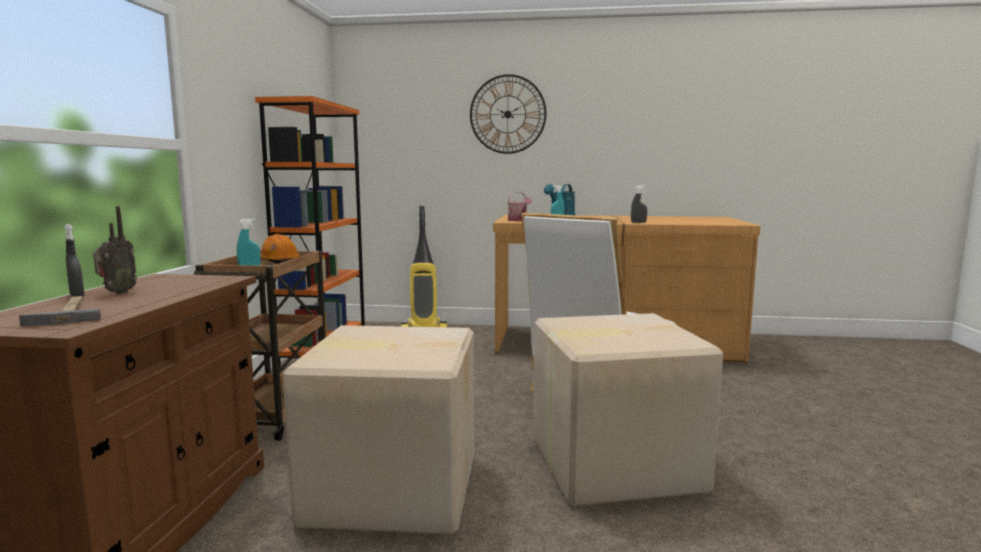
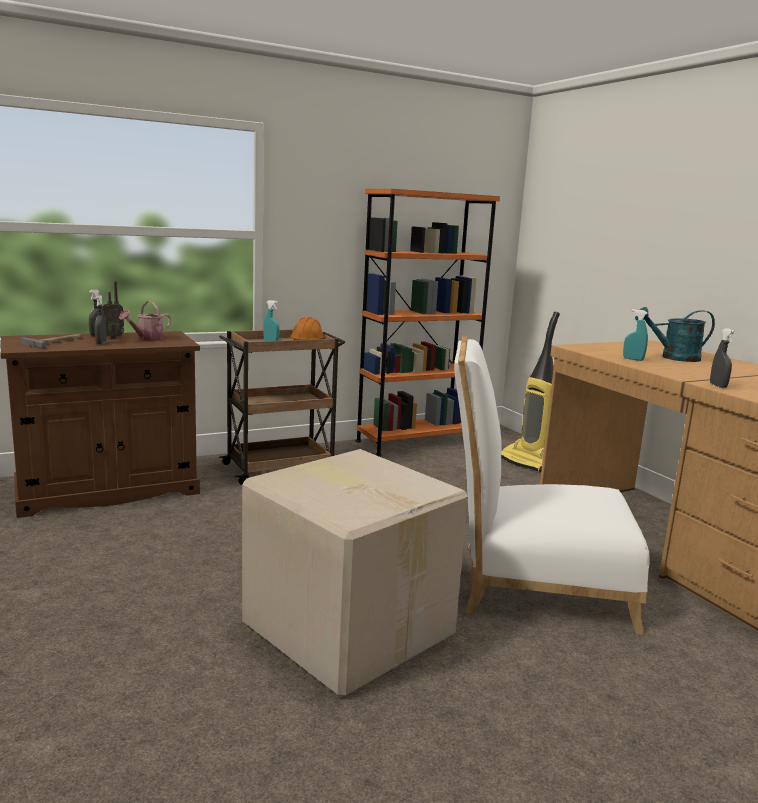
camera: 55 degrees right, 5 degrees up
(139, 298) = (101, 342): none -> grey spray bottle
(391, 487) = (210, 541): cardboard box -> none
(507, 114) = (682, 202): wall clock -> none
(518, 220) = (596, 349): watering can -> watering can (147, 339)

